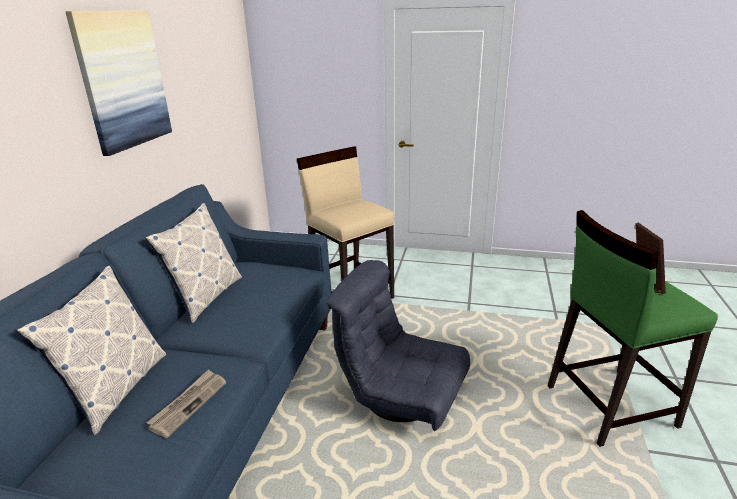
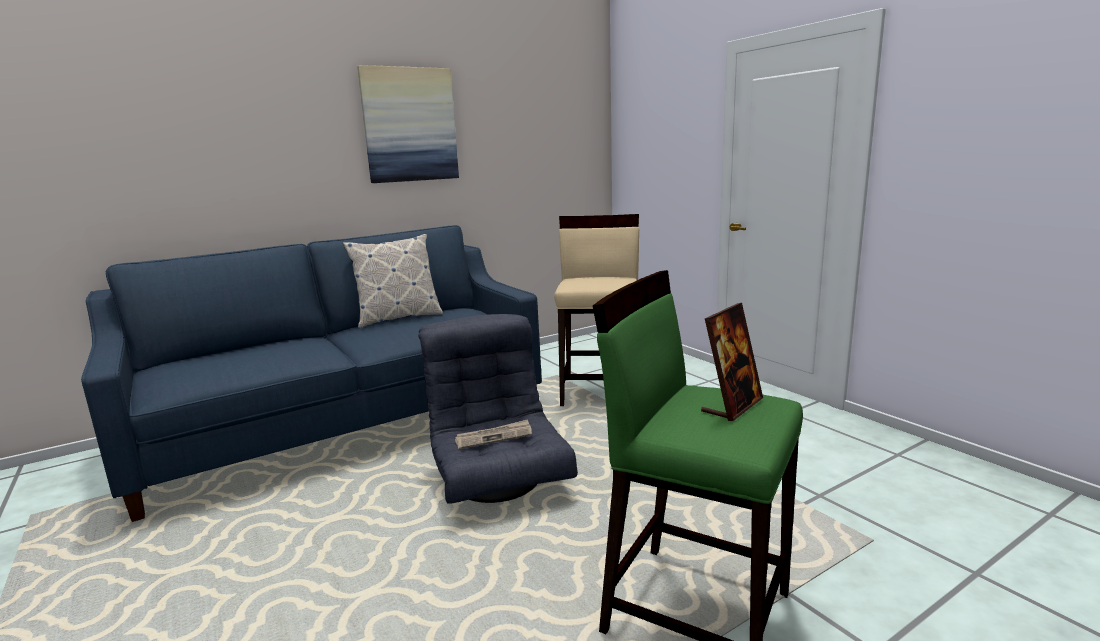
camera: 45 degrees right, 10 degrees down
(117, 389) = (260, 345): pillow -> none
(189, 404) = (263, 362): newspaper -> newspaper (494, 437)

